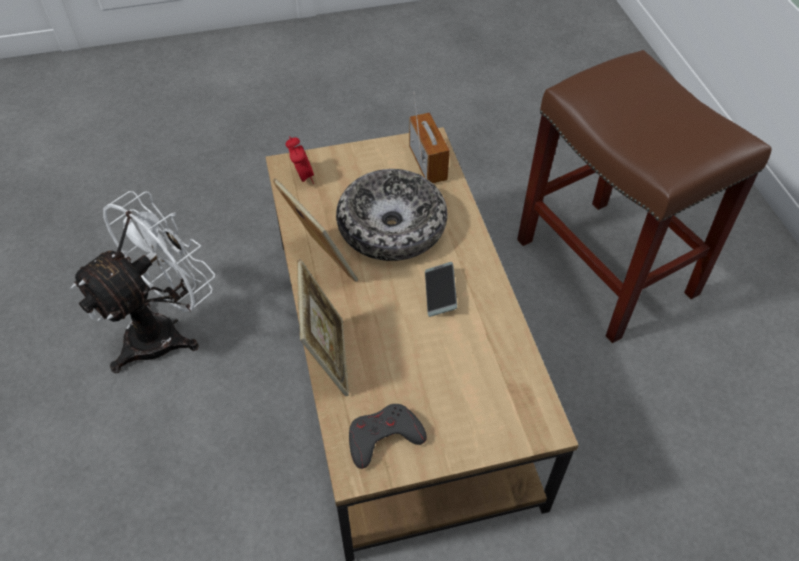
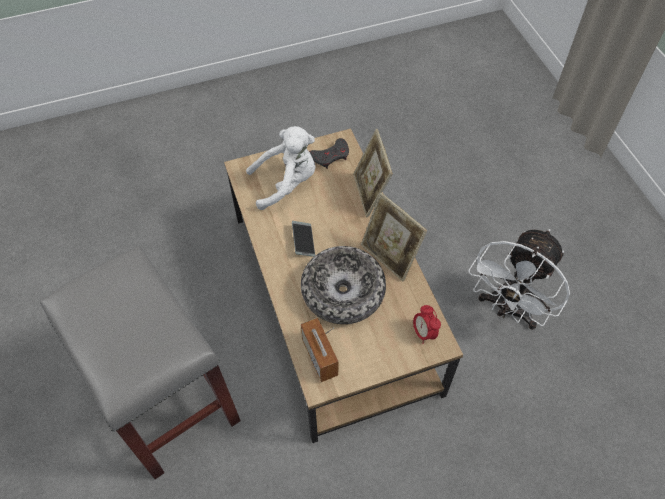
camera: 175 degrees right, 5 degrees up
(463, 389) = (286, 183): none -> white plush toy
(607, 267) = (165, 398): brown stool -> grey stool

